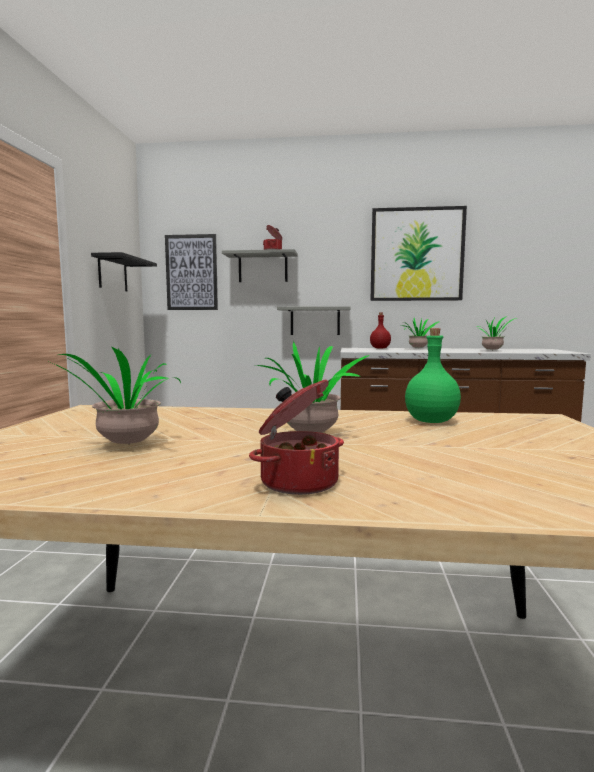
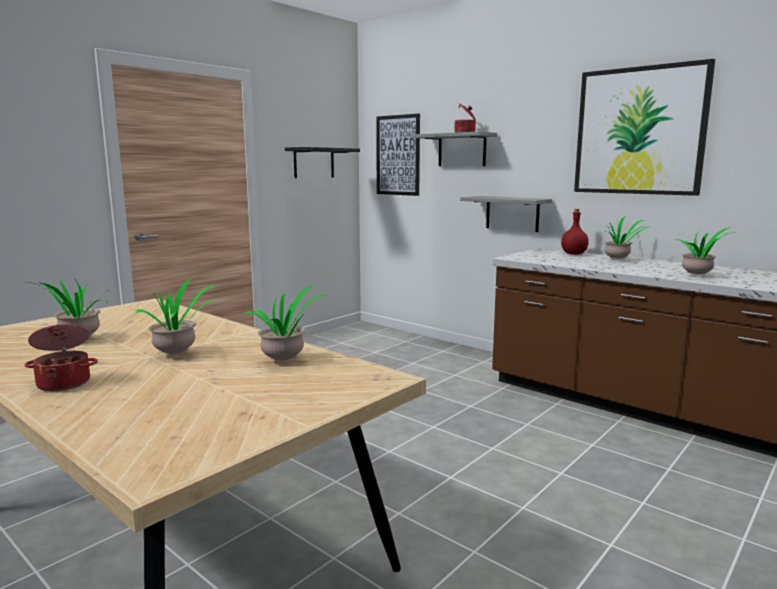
camera: 35 degrees right, 5 degrees up
(430, 421) = (286, 360): green bottle -> potted plant

